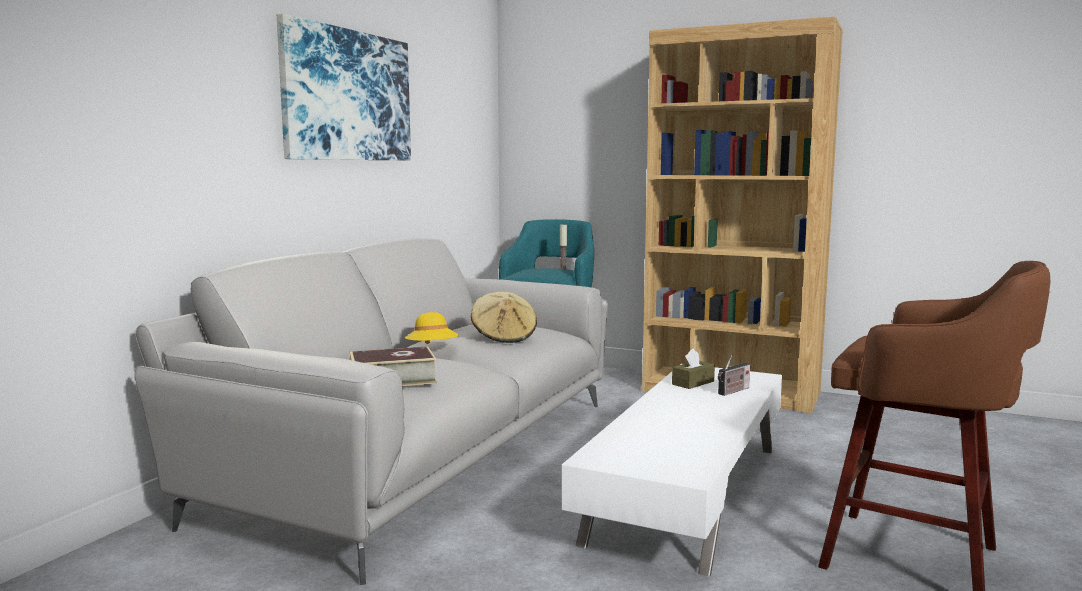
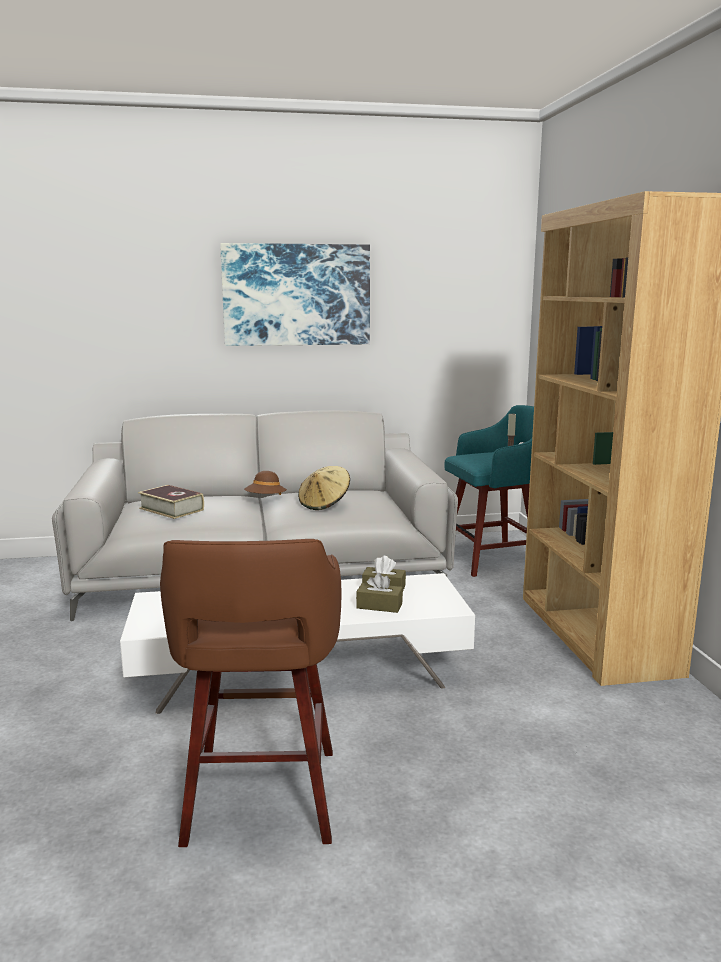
camera: 55 degrees right, 5 degrees up
(432, 349) = (265, 499): yellow hat -> brown hat
(733, 391) = (379, 606): radio -> brown tissue box

